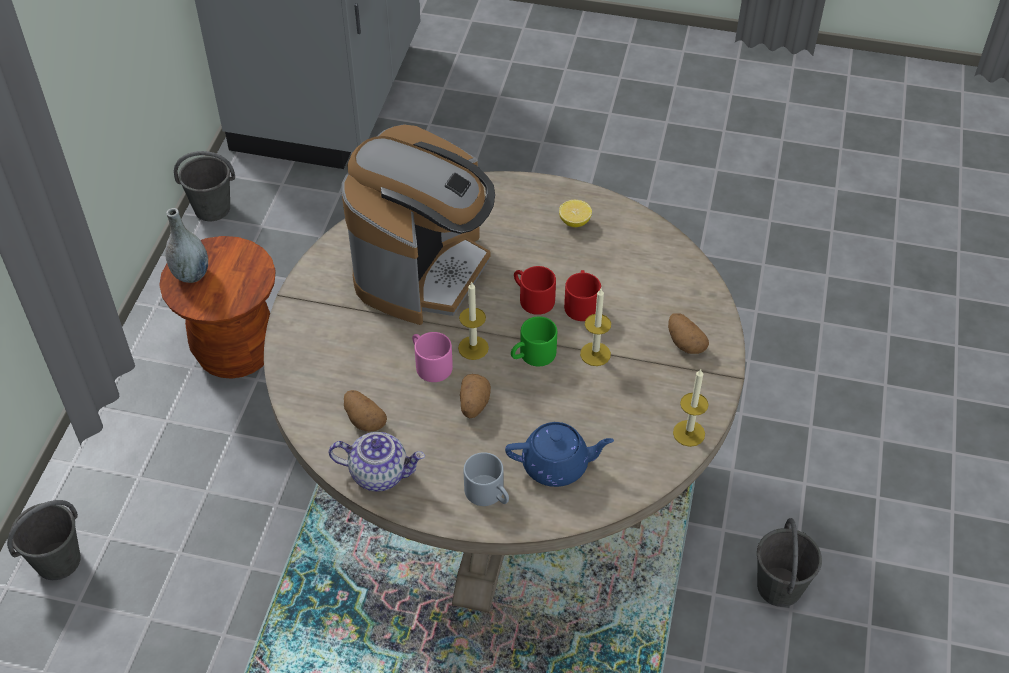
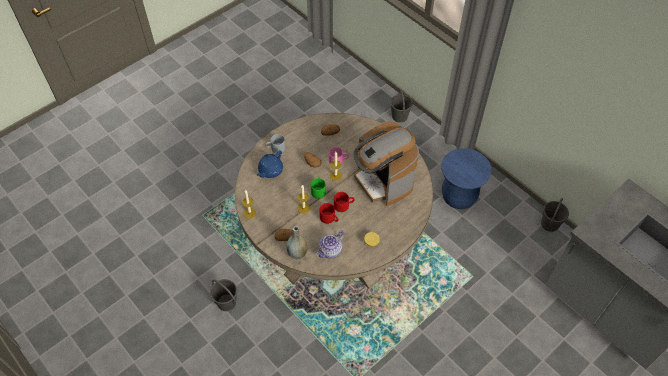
camera: 125 degrees right, 5 degrees up
(191, 275) = (472, 160): grey vase -> grey vase (297, 253)
(236, 352) = (458, 196): brown stool -> blue stool
(380, 473) = (306, 127): teapot -> teapot (330, 251)

